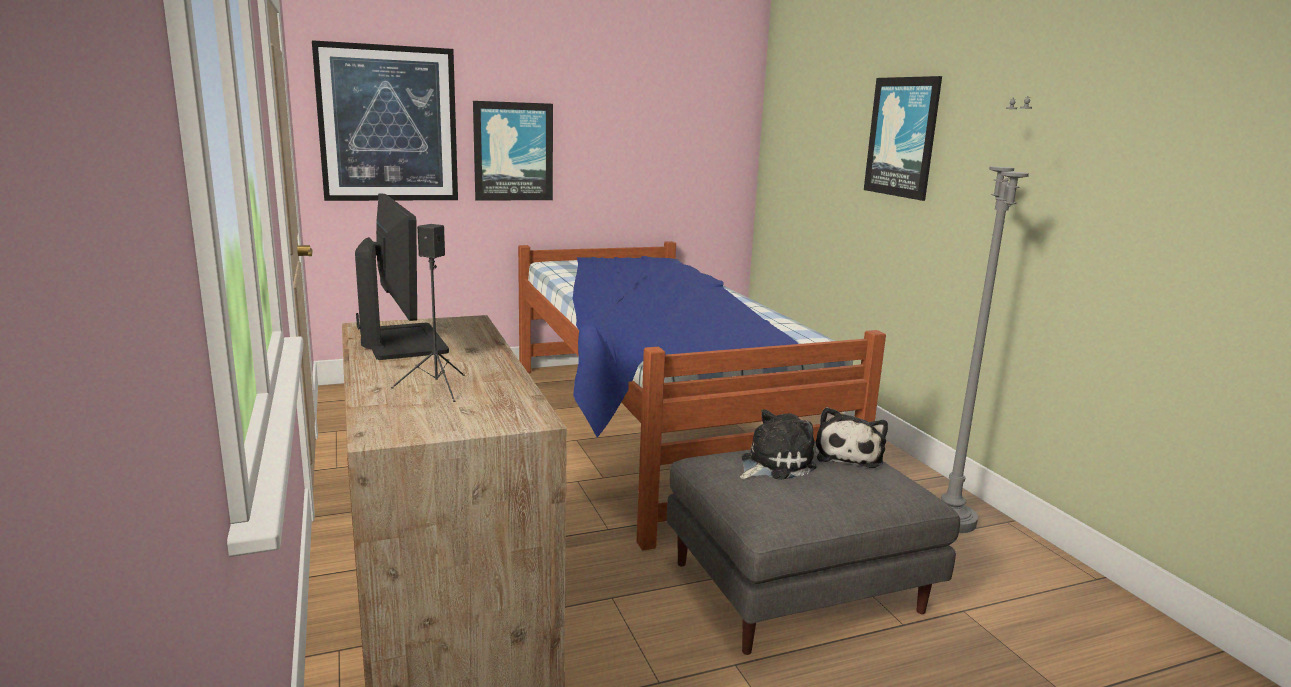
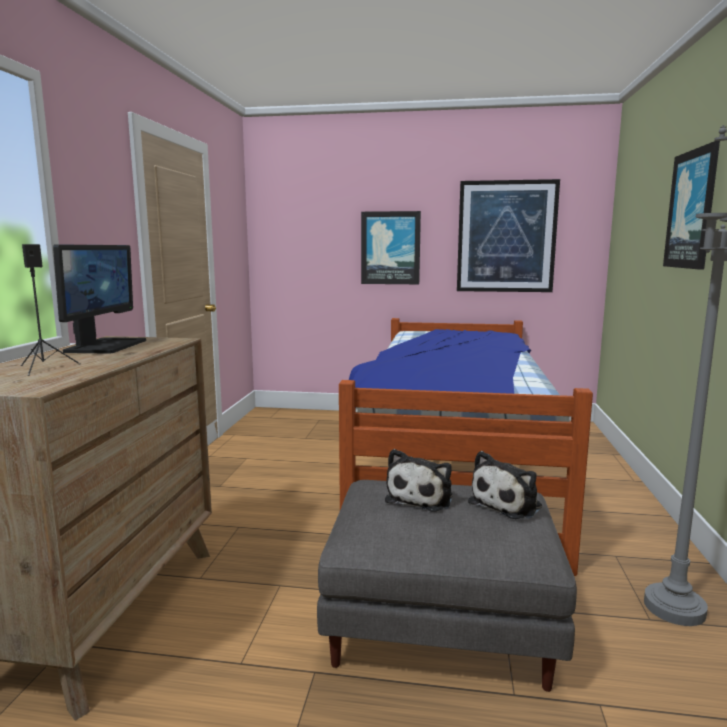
camera: 30 degrees right, 5 degrees down
(388, 124) = (304, 230): picture -> picture (506, 237)
(773, 465) = (421, 497): plush toy -> plush toy turned 120 degrees clockwise

